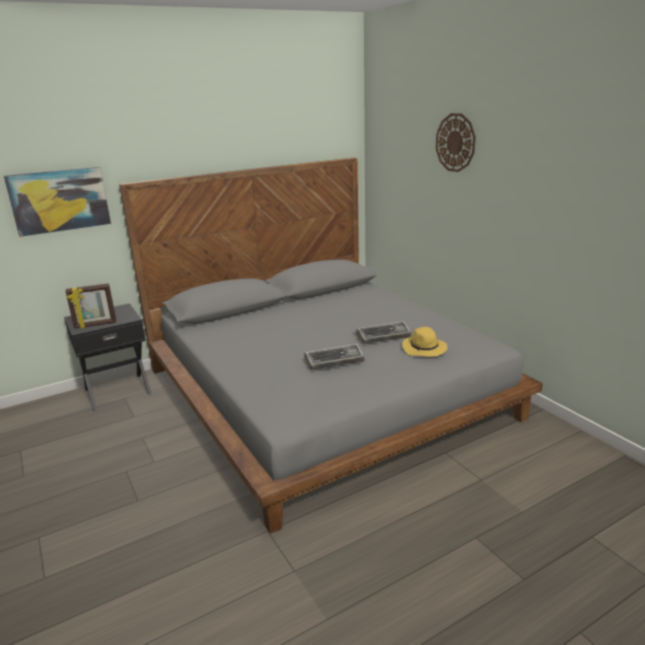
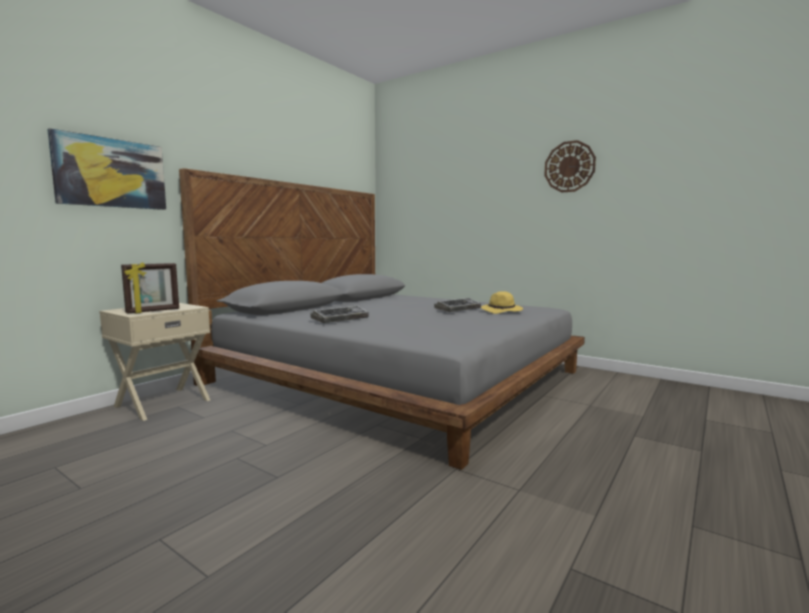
camera: 25 degrees left, 15 degrees down
(117, 391) = (162, 403): black nightstand -> beige nightstand
(334, 360) = (441, 318): keyboard -> keyboard (340, 319)
(455, 142) = (474, 167): wall clock -> wall clock (569, 166)

